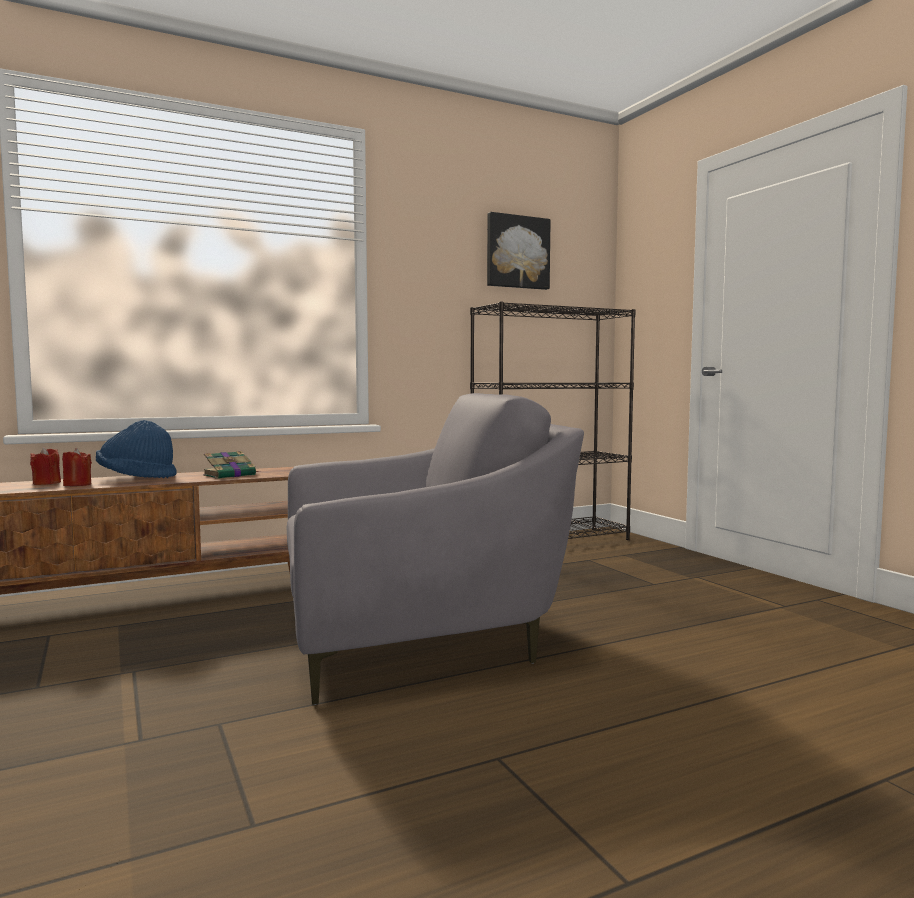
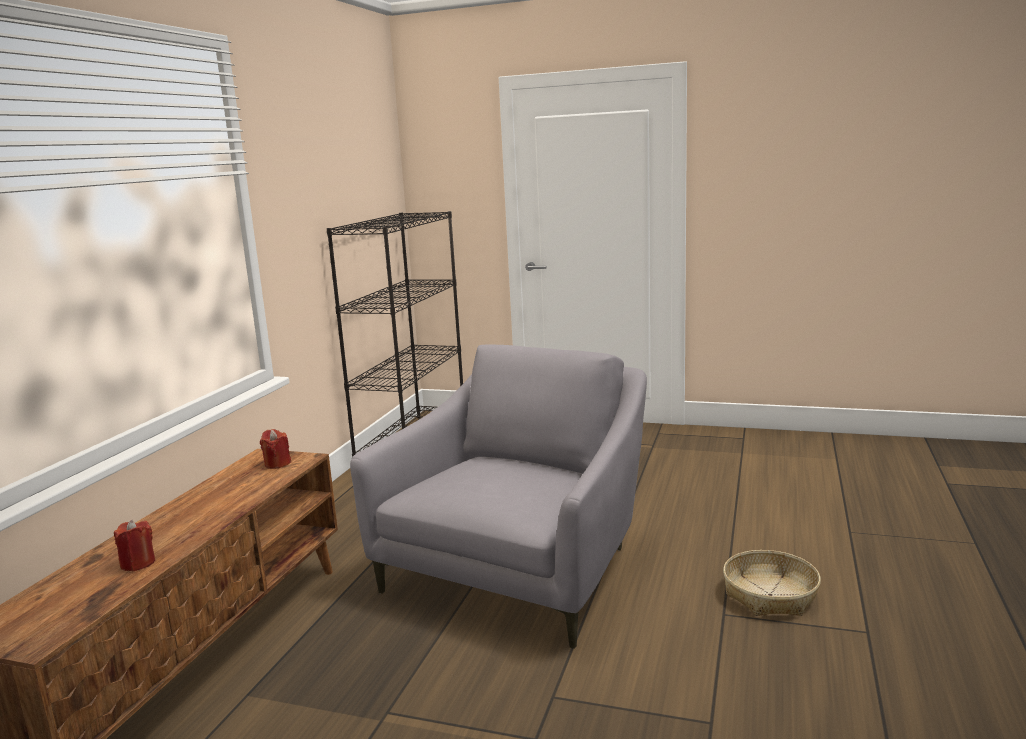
camera: 45 degrees left, 10 degrees up
(46, 483) = (83, 578): red candle -> red candle (277, 464)
(136, 478) = (159, 528): blue hat -> none
(231, 475) = (248, 485): book -> none
(517, 252) = (346, 160): picture -> none
(594, 773) = (770, 595): none -> basket

